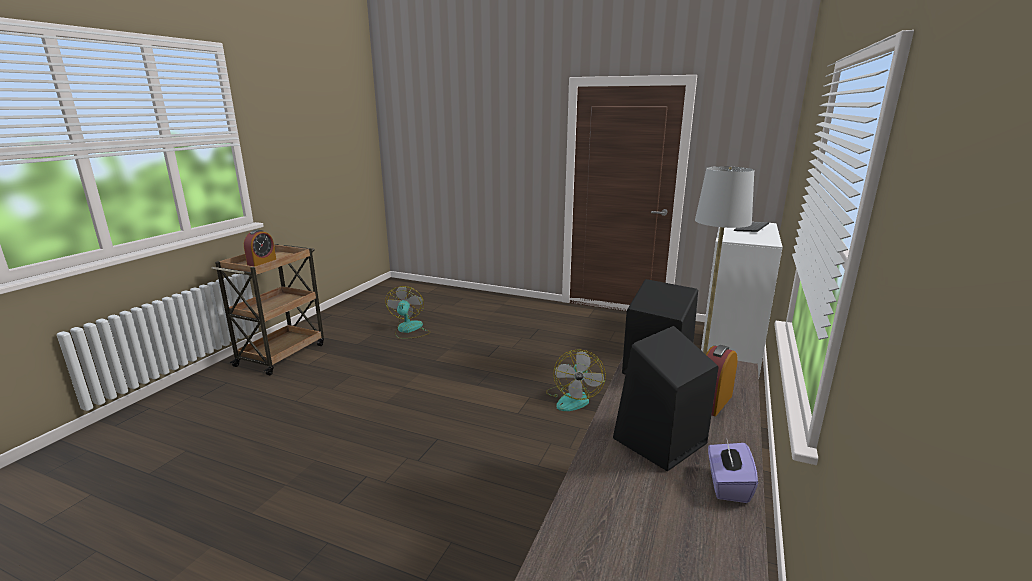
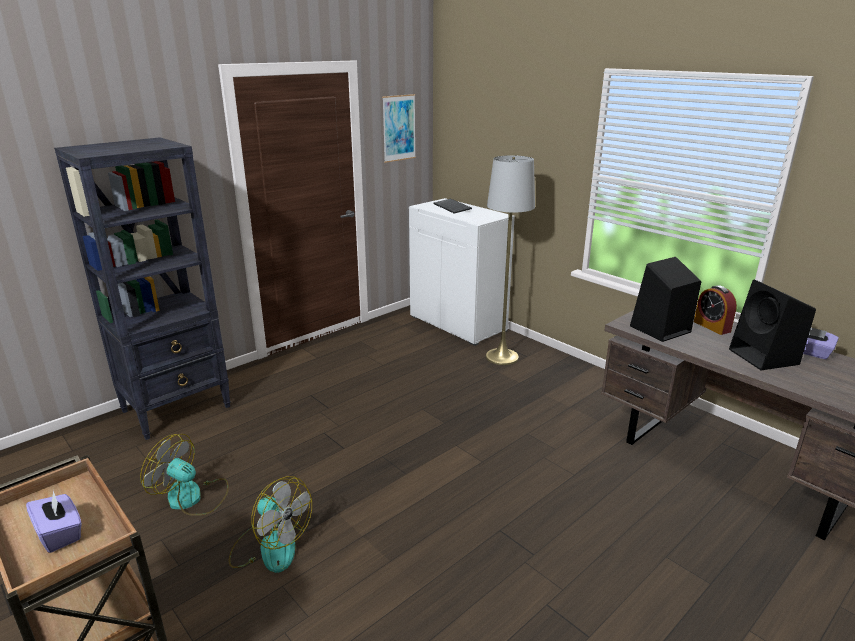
camera: 65 degrees left, 5 degrees up
(262, 262) = (60, 533): alarm clock -> purple tissue box
(484, 300) = (177, 408): none -> black bookcase
(573, 398) = (476, 421): fan -> fan (270, 546)
(741, 142) = (399, 128): none -> picture

